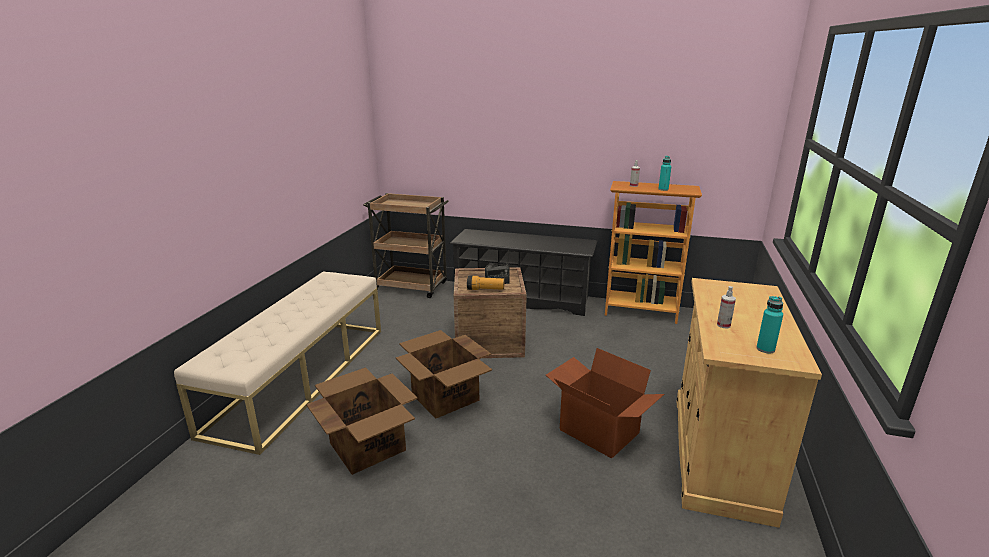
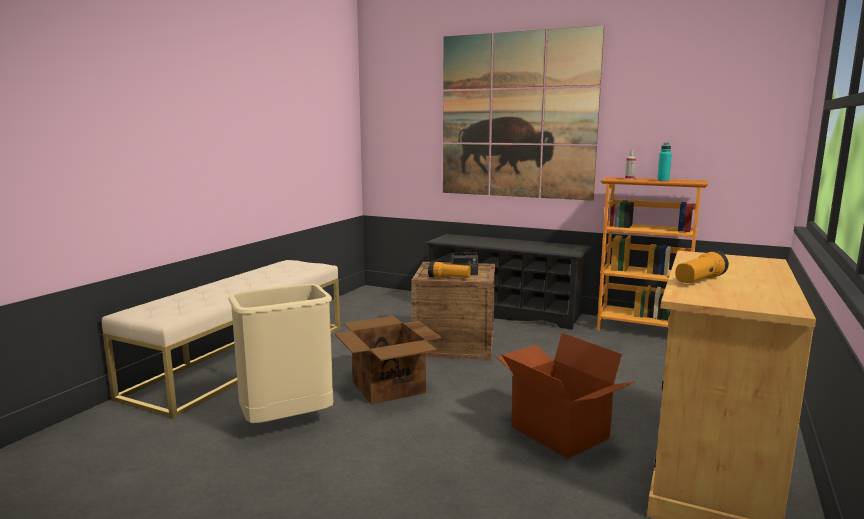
camera: 10 degrees right, 10 degrees down
(367, 445) = (287, 421): cardboard box -> beige trash can
(412, 287) = (386, 296): brown cart -> none
(530, 122) = (517, 116): none -> picture
(723, 325) = (699, 280): spray bottle -> flashlight
(765, 349) = (746, 298): turquoise bottle -> none

